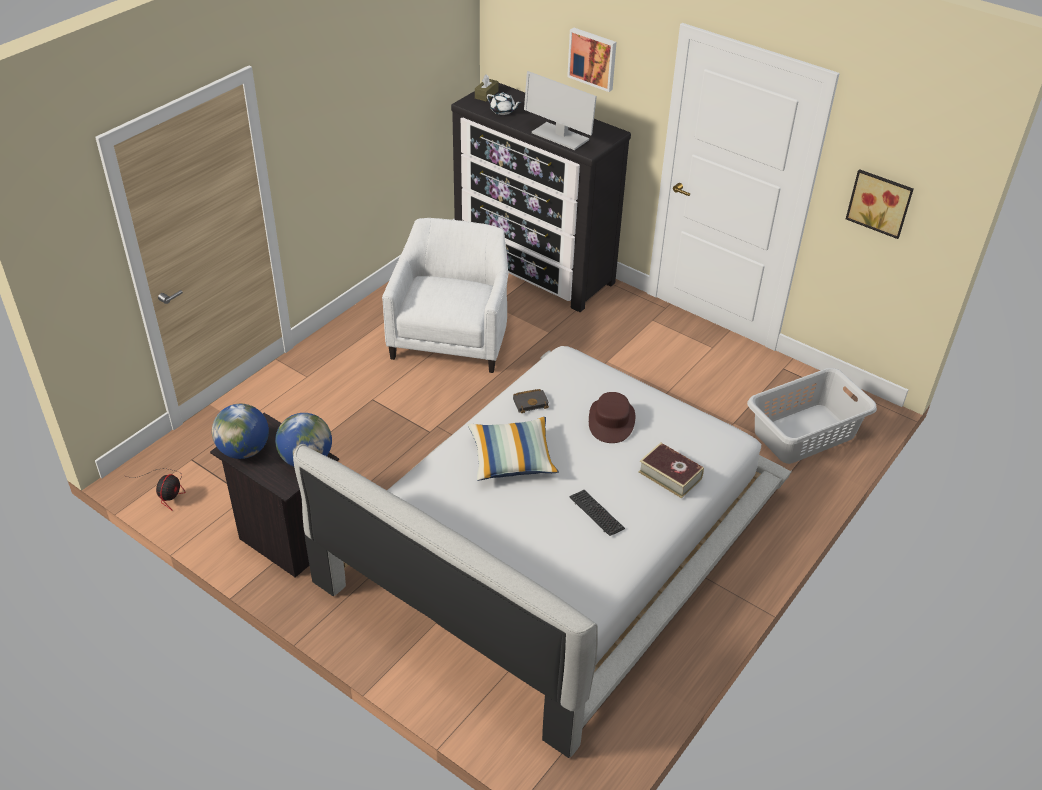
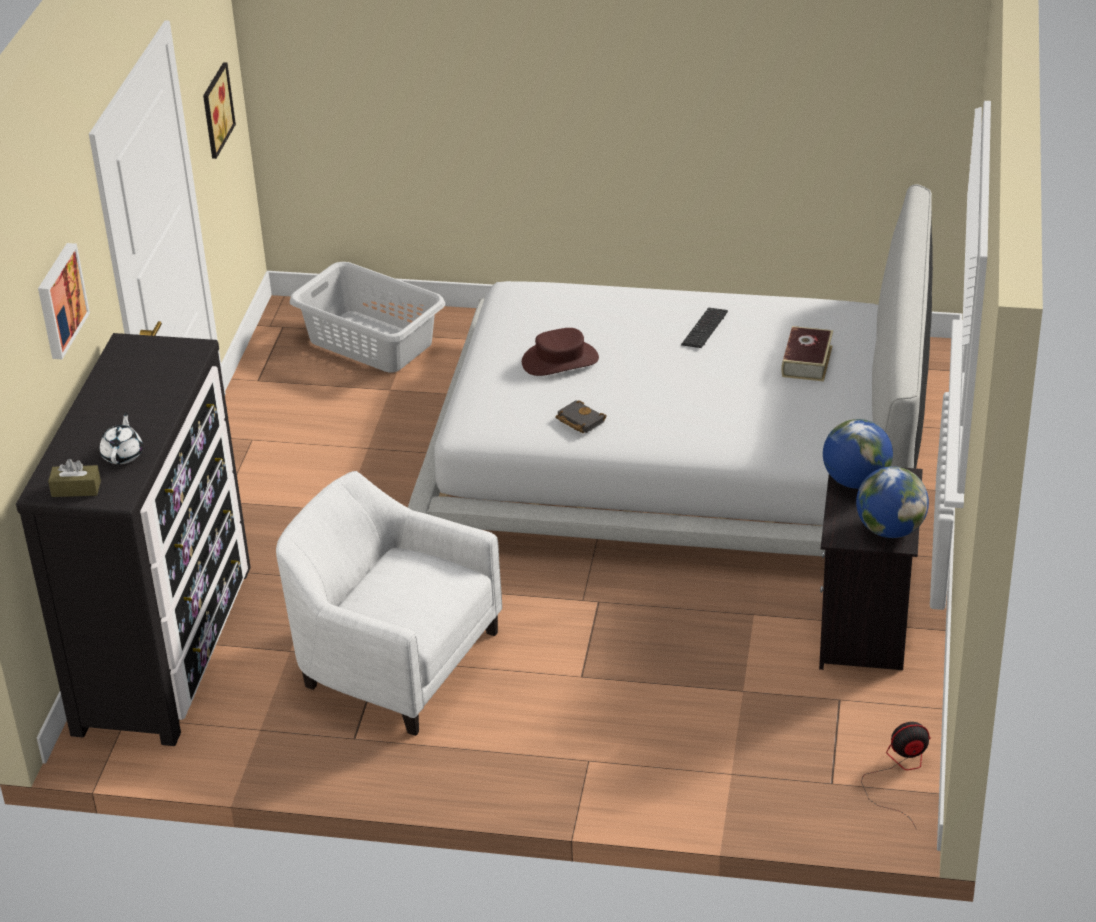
camera: 115 degrees left, 5 degrees down
(451, 337) = (393, 661): white armchair -> white armchair turned 45 degrees clockwise
(512, 458) = (679, 402): pillow -> none
(559, 136) = (169, 382): monitor -> none
(670, 475) = (609, 305): book -> book (807, 361)

